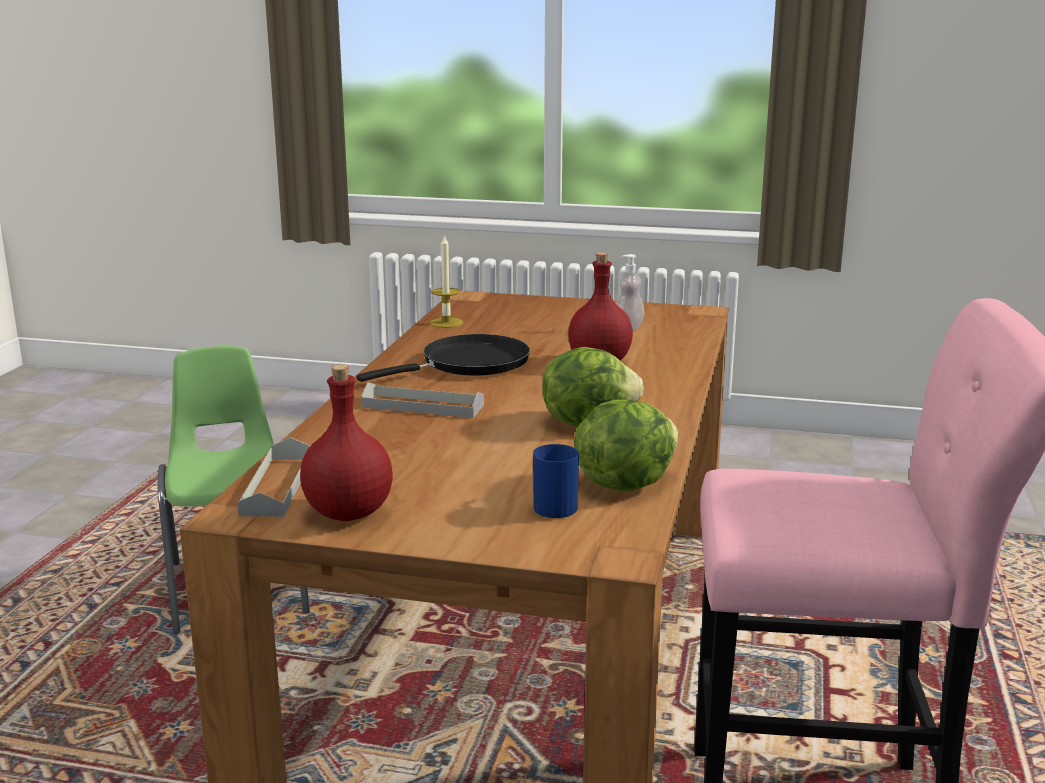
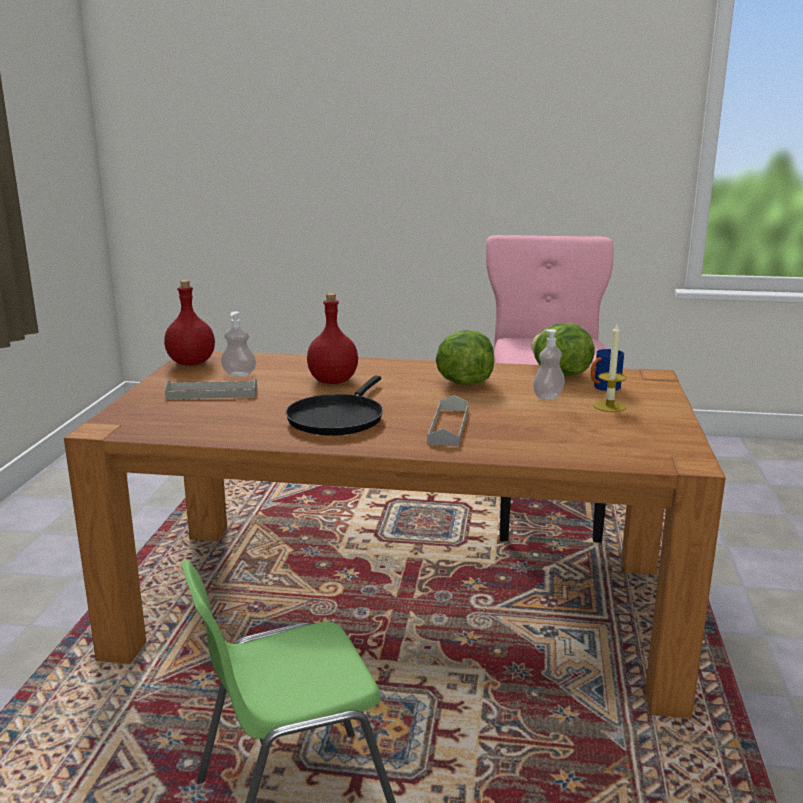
camera: 95 degrees left, 0 degrees up
(277, 485) = (634, 455): grey tray -> grey tray (212, 393)
(347, 513) = (657, 433): red bottle -> red bottle (191, 363)
(446, 323) = (202, 433): candle -> candle (609, 406)
(468, 364) = (338, 418): black frying pan -> black frying pan turned 120 degrees counterclockwise
(519, 465) = (548, 396): none -> soap dispenser

